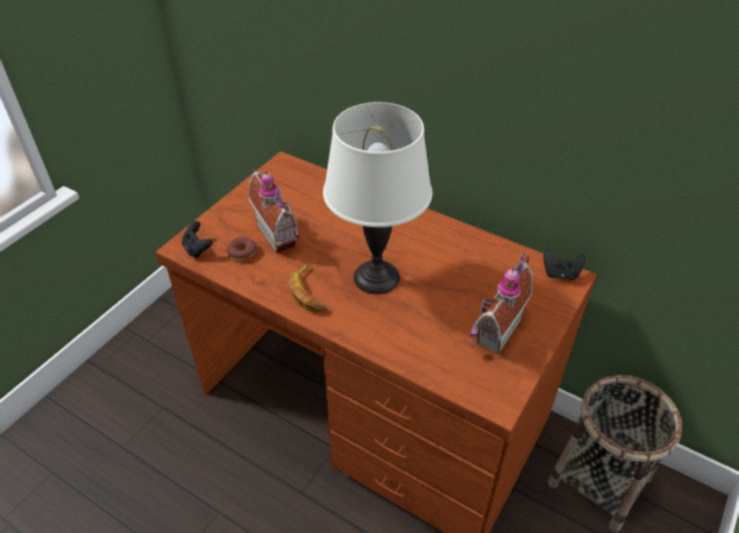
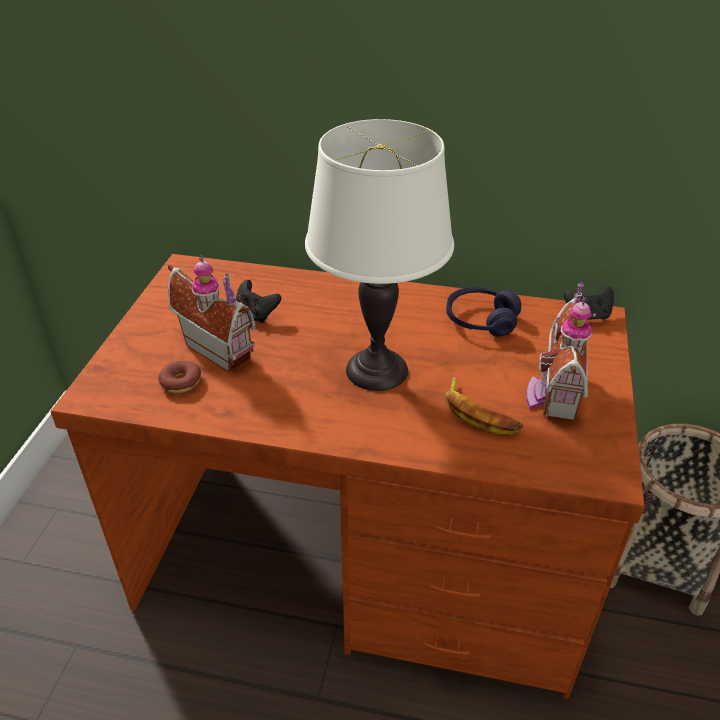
camera: 20 degrees left, 5 degrees down
(197, 249) = (113, 393): black game controller -> black game controller (256, 314)
(308, 292) = (298, 409): banana -> banana (479, 413)
(474, 257) = (481, 320): none -> purple headphones

